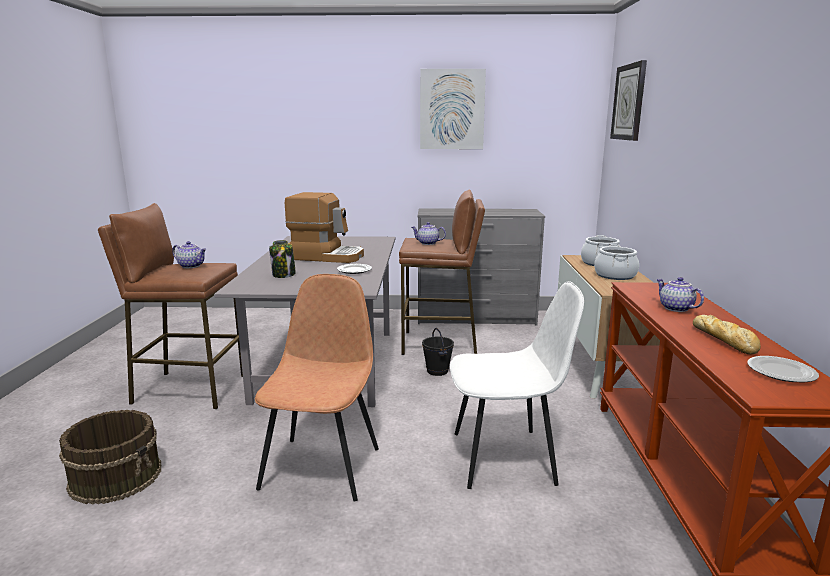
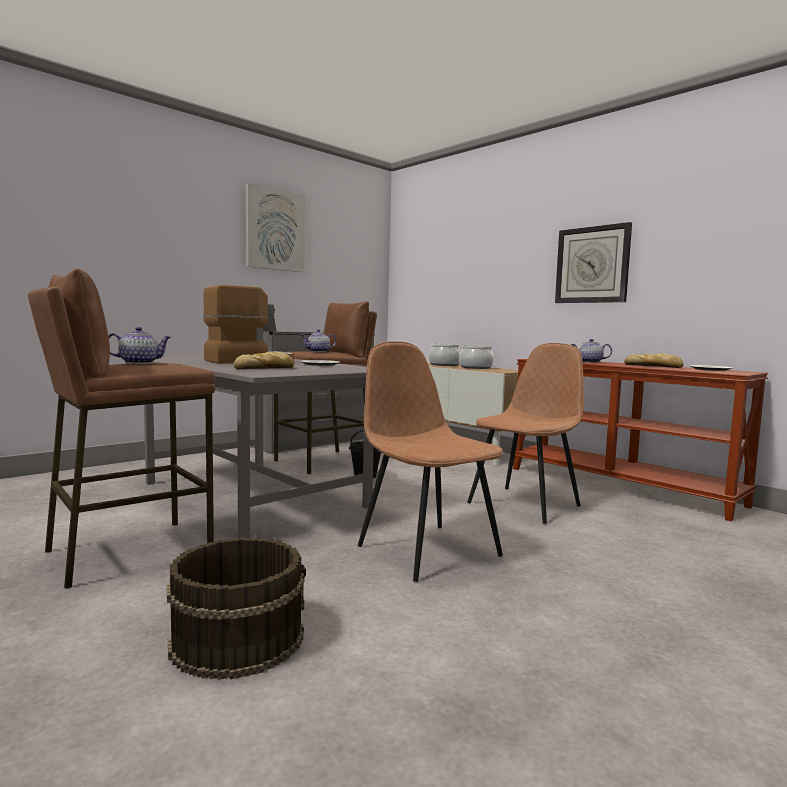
camera: 45 degrees left, 10 degrees down
(284, 275) = (265, 368): jar -> bread
(506, 458) = (525, 504): white chair -> brown chair
(629, 102) = (431, 238): wall clock -> wall clock (592, 265)

